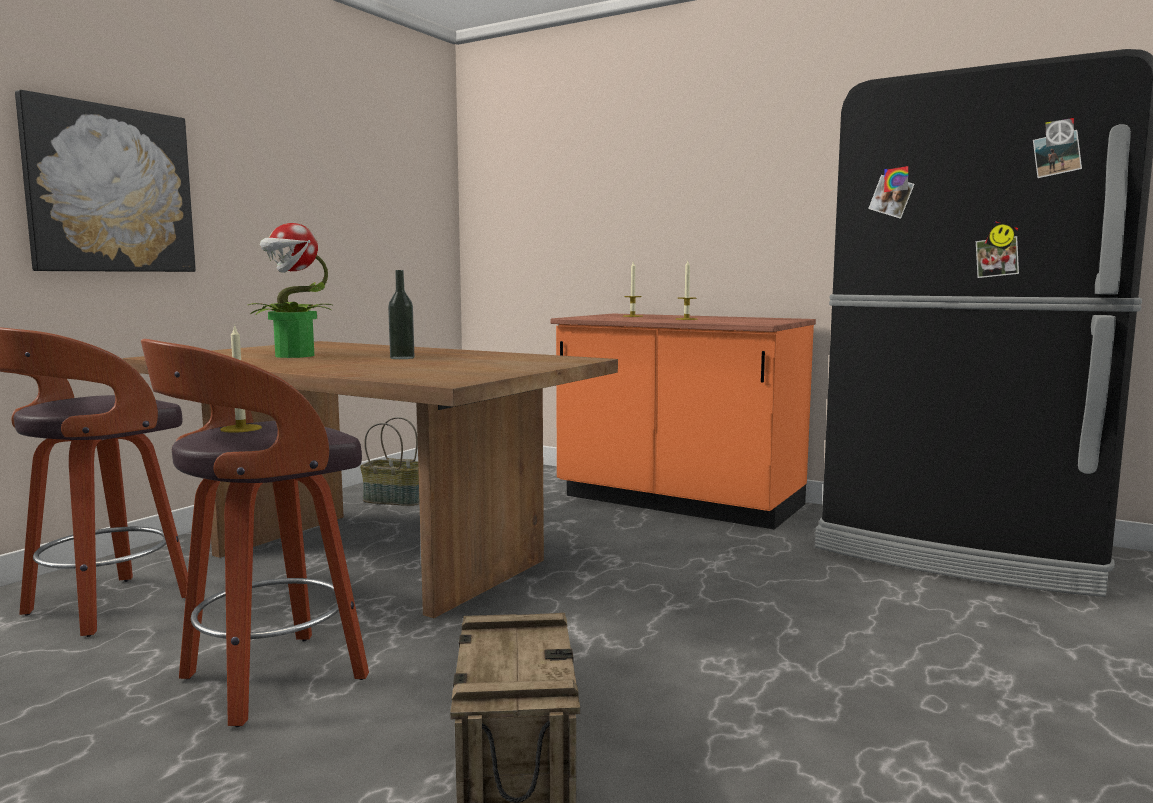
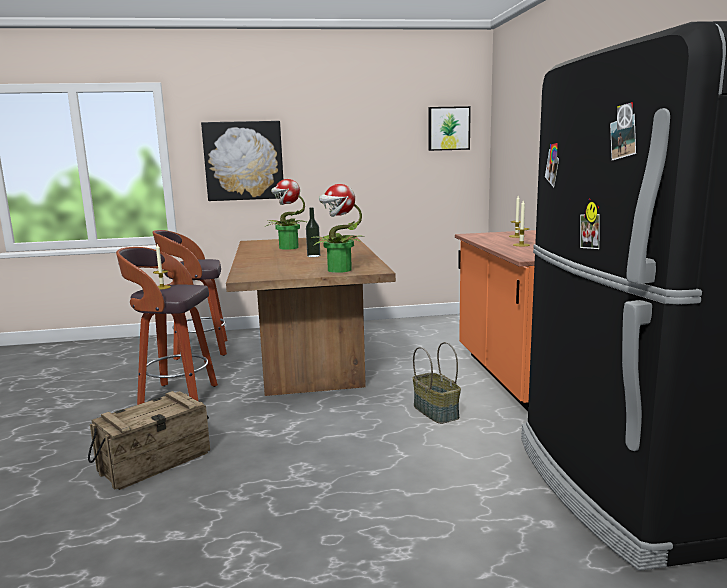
camera: 50 degrees right, 5 degrees up
(396, 500) = (385, 332): basket -> basket (436, 412)
(417, 177) = (448, 128): none -> picture
(535, 363) = (338, 270): none -> potted plant

